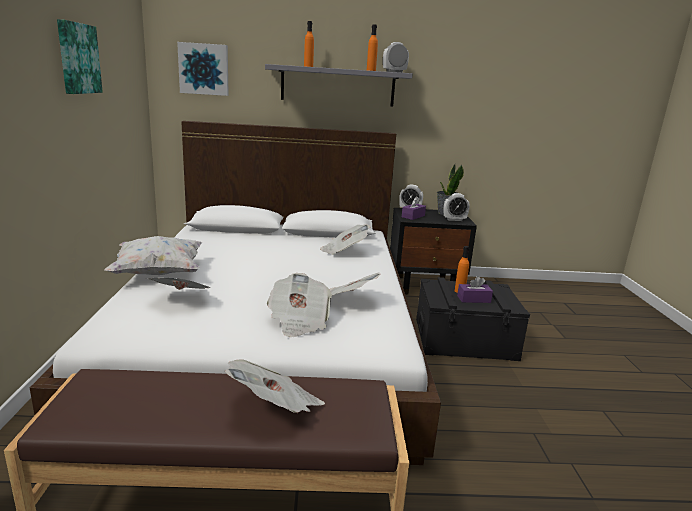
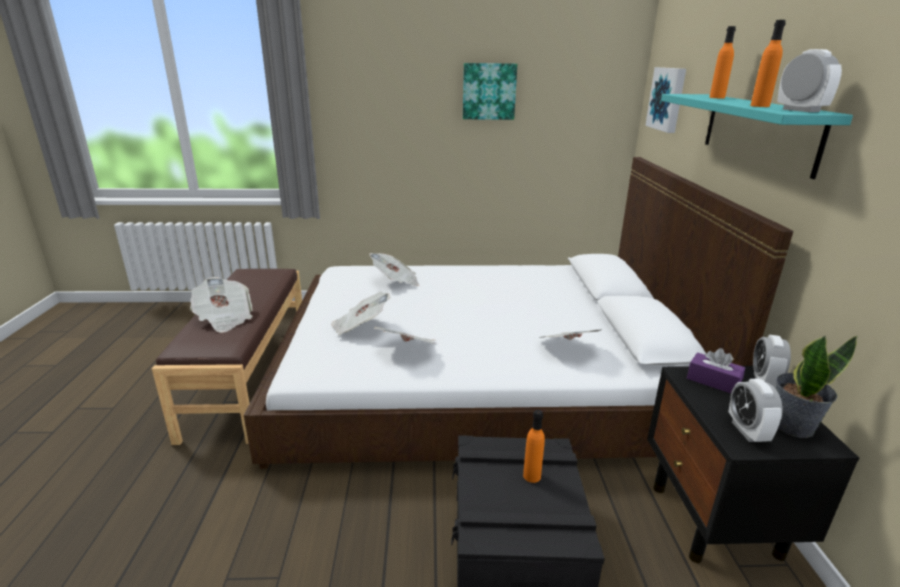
camera: 90 degrees right, 5 degrees up
(158, 273) = (450, 270): white pillow -> none
(338, 86) = (758, 131): grey shelf -> turquoise shelf
(473, 299) = (503, 487): purple tissue box -> none

